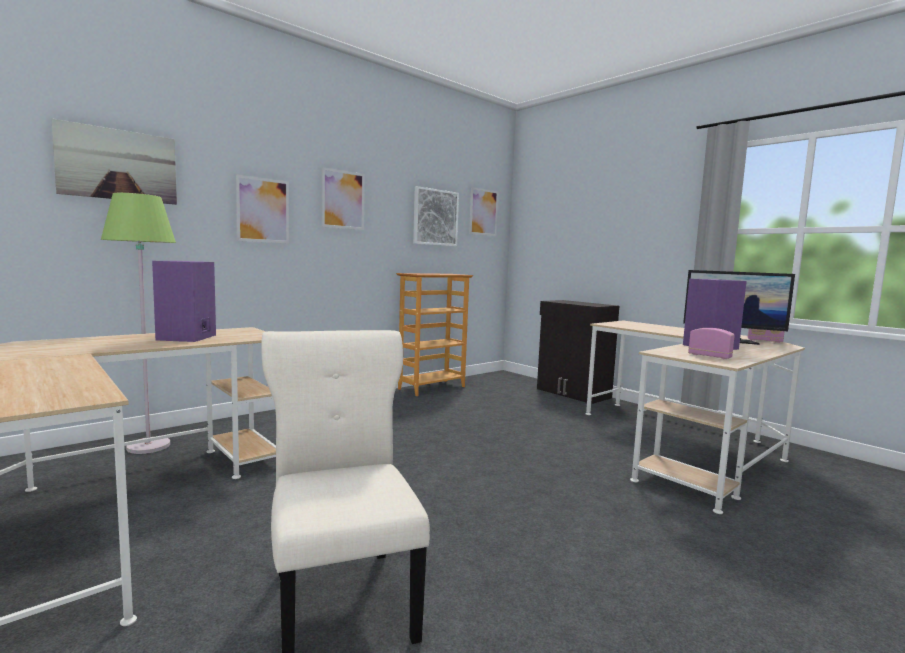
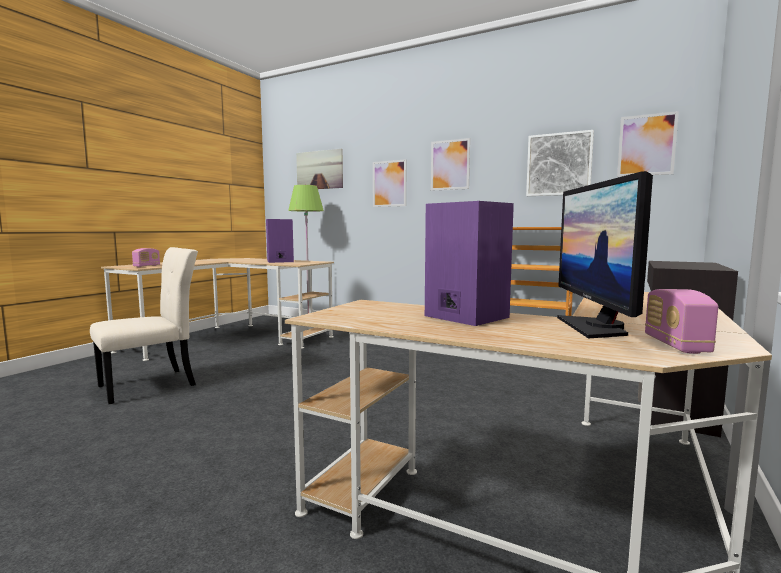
camera: 70 degrees right, 0 degrees up
(709, 356) = (365, 314): radio -> radio (147, 266)

